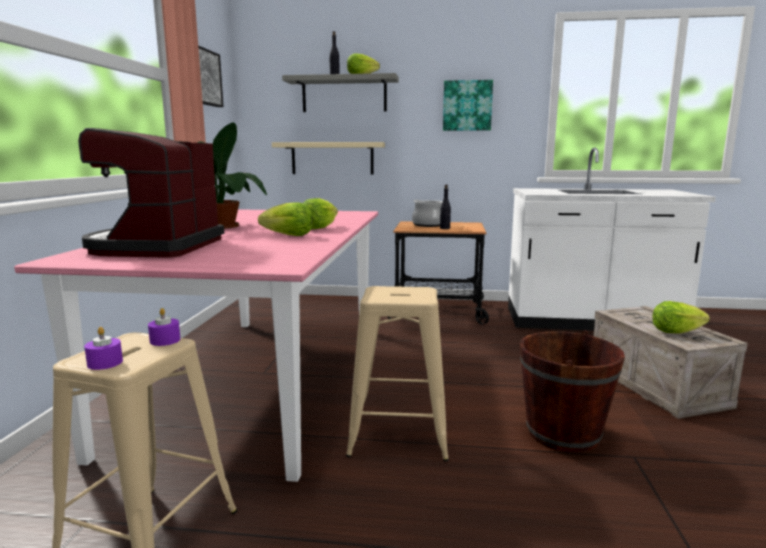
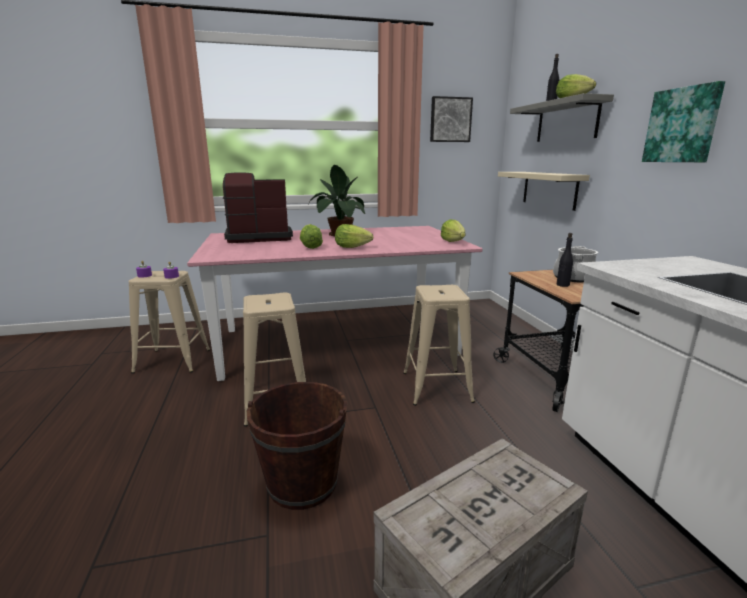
camera: 70 degrees right, 5 degrees up
(421, 350) = (436, 387): none -> beige stool
(675, 332) = (454, 508): lettuce -> lettuce (453, 242)

